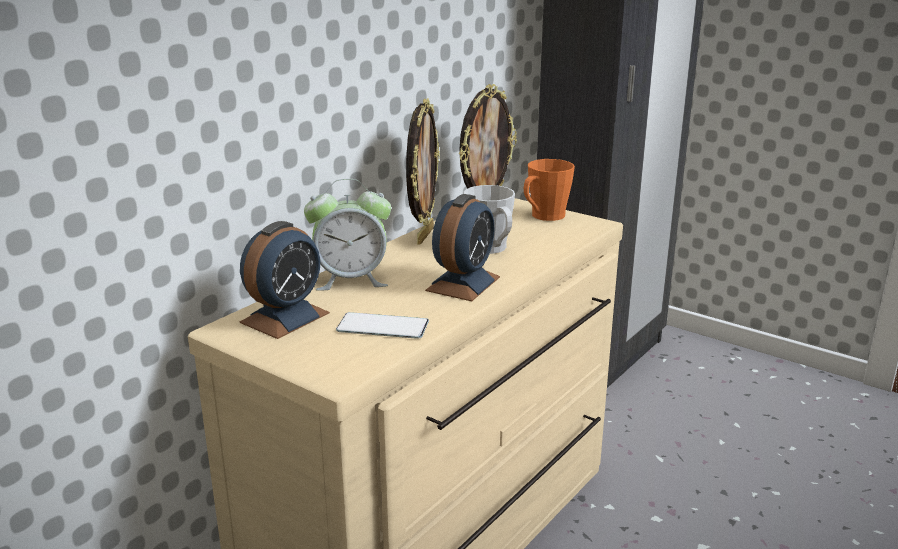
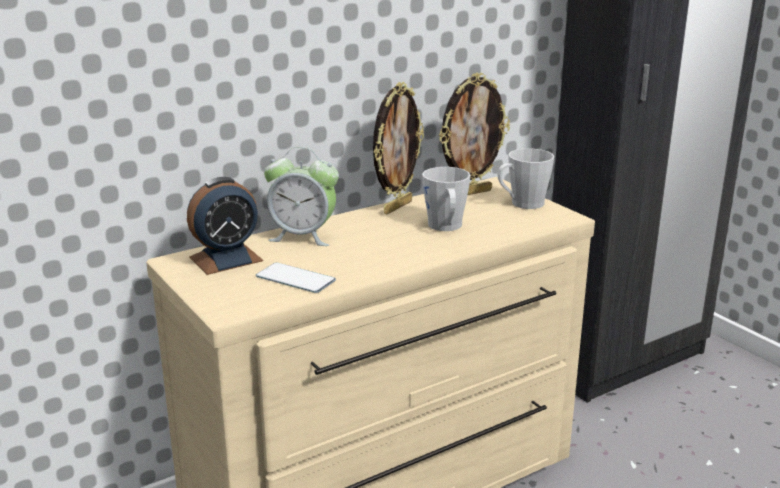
camera: 20 degrees right, 0 degrees up
(463, 284) = (393, 253): alarm clock -> none
(543, 216) = (522, 204): orange mug -> grey mug

